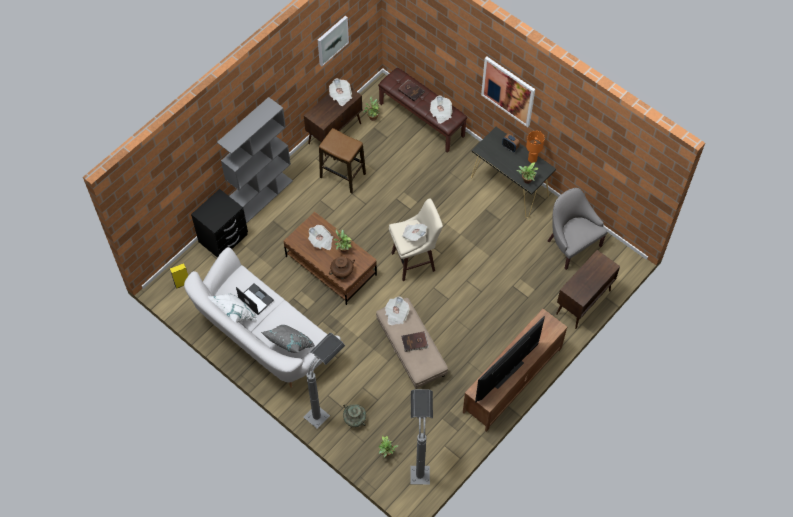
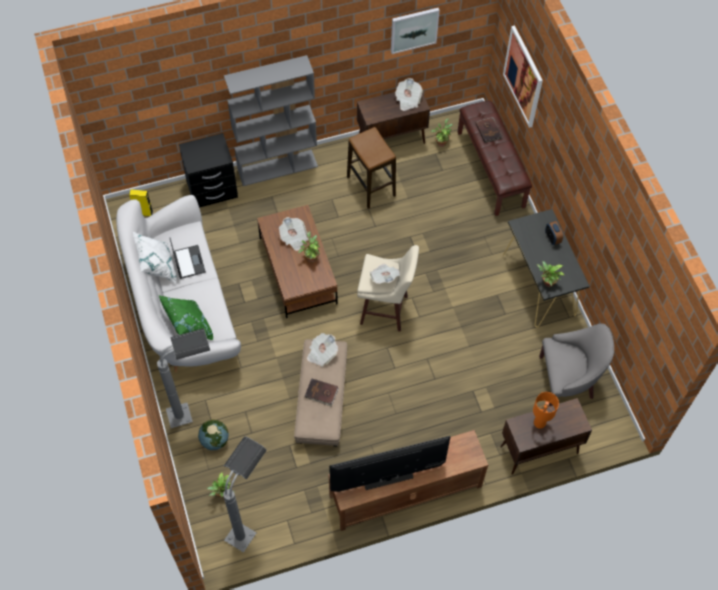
camera: 30 degrees right, 0 degrees up
(289, 346) = (189, 326): grey pillow -> green pillow
(342, 272) = (293, 280): brown vase -> none
(354, 420) = (214, 440): turquoise vase -> globe
(441, 113) = (504, 168): newspaper -> none
(508, 91) = (572, 171): picture -> picture (523, 76)
(532, 159) = (568, 263): orange table lamp -> orange table lamp (539, 423)
(571, 244) = (567, 380): grey armchair -> grey armchair turned 90 degrees clockwise

